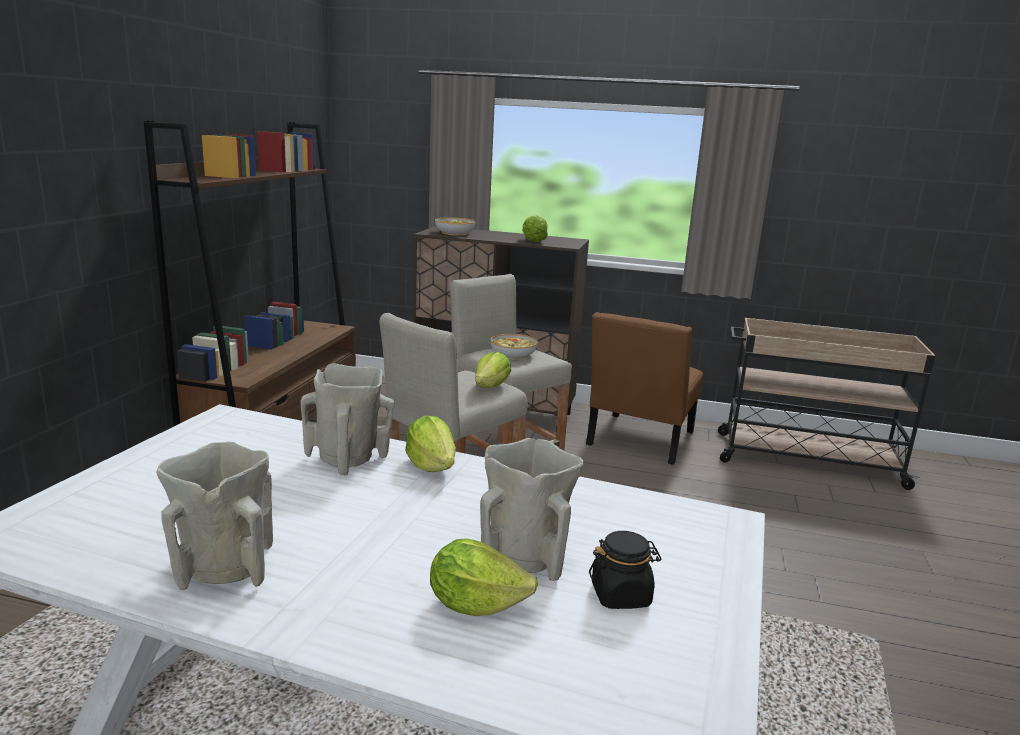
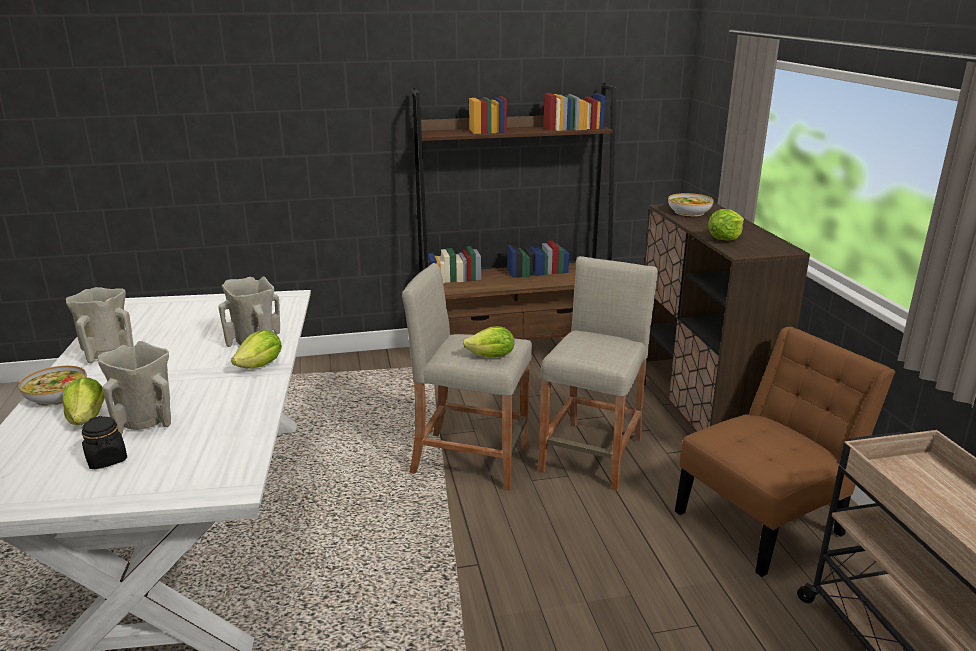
camera: 65 degrees right, 5 degrees up
(513, 354) = (590, 345): bowl -> bowl (57, 396)
(638, 441) = (765, 520): brown chair -> brown chair turned 150 degrees clockwise

